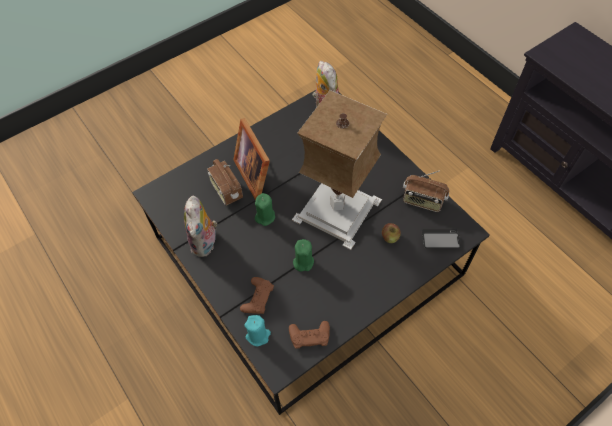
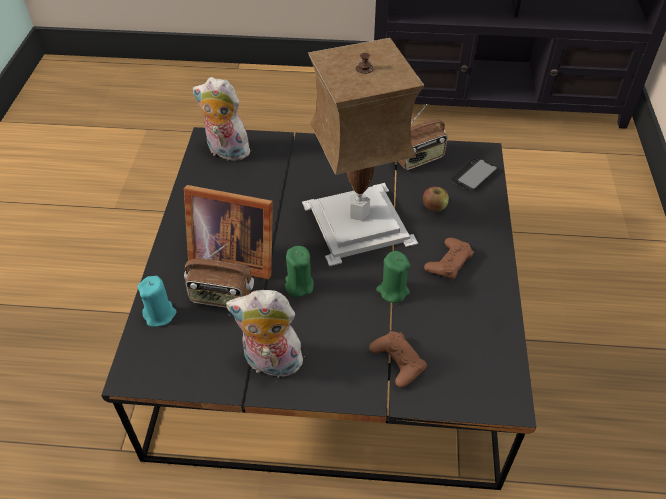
camera: 50 degrees left, 10 degrees down
(205, 243) = (270, 364): plush toy -> plush toy turned 150 degrees clockwise
(258, 335) = (447, 393): turquoise candle -> turquoise candle (160, 314)
(309, 336) = (490, 345): brown game controller -> brown game controller (448, 262)

